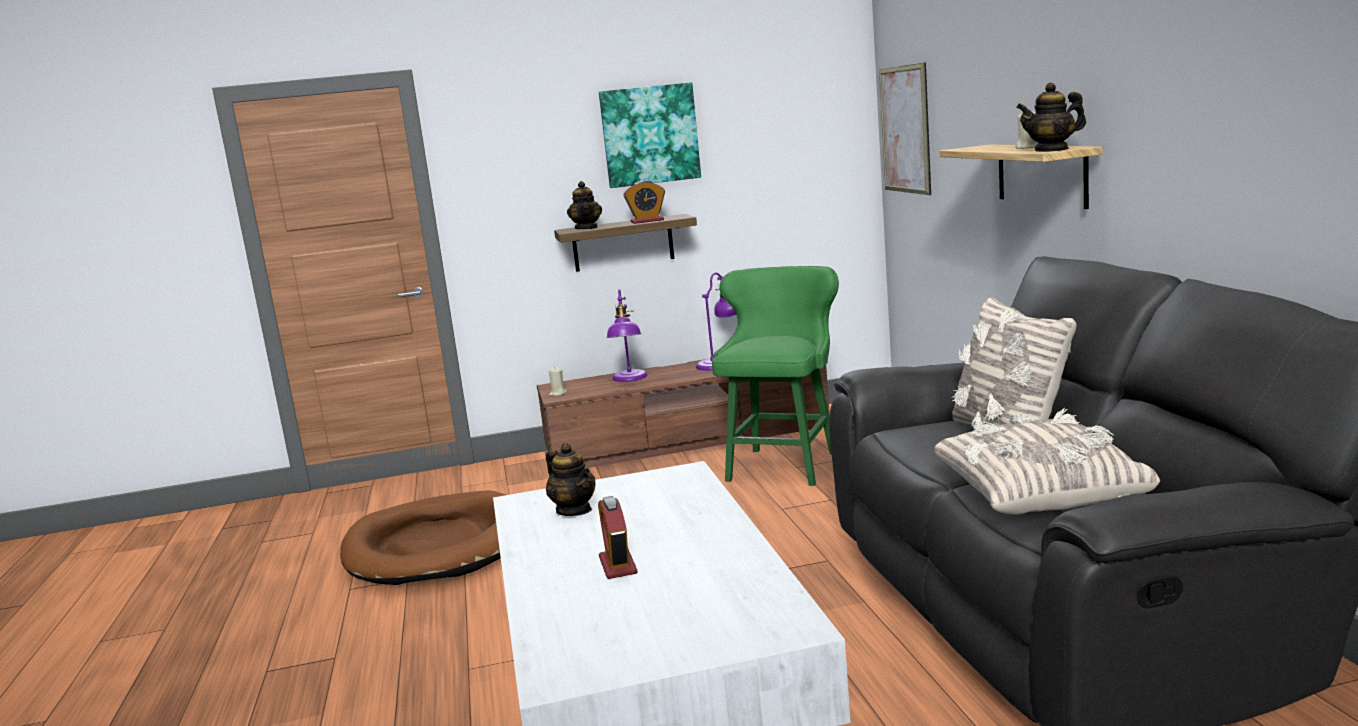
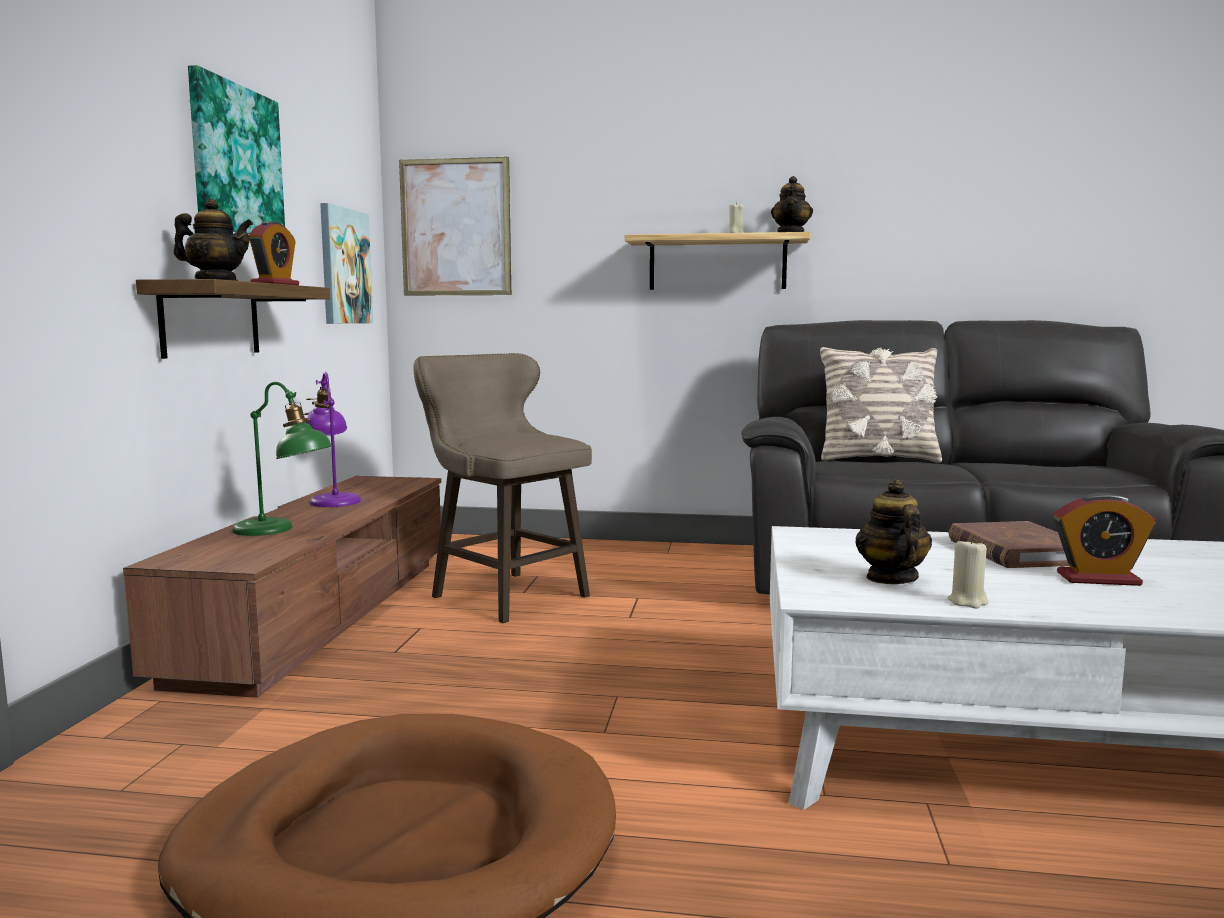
camera: 70 degrees left, 5 degrees down
(558, 393) = (224, 562): beige candle -> beige candle (968, 602)
(574, 510) = (891, 578): teapot -> teapot turned 75 degrees counterclockwise
(630, 381) = (284, 530): purple table lamp -> green table lamp
(687, 535) = (1016, 551): none -> brown book
(784, 464) = (505, 594): green stool -> beige stool
(799, 178) = (344, 266): none -> picture
(1039, 497) = (1039, 468): beige pillow -> none

